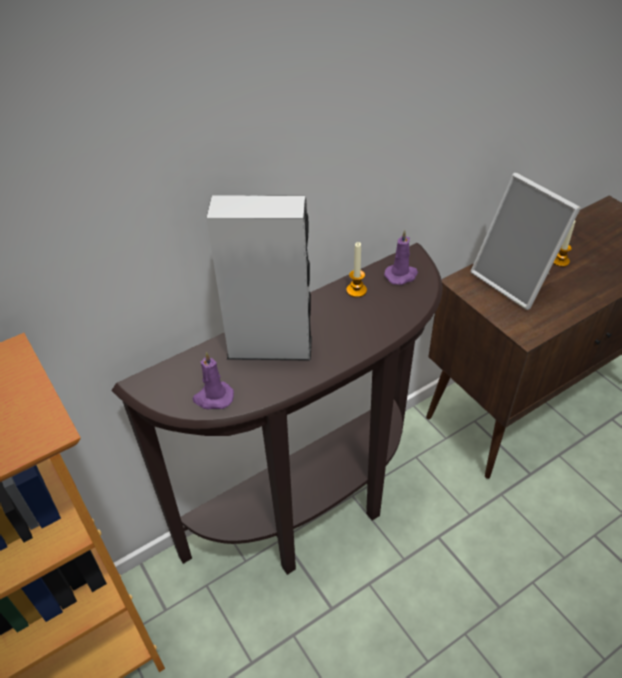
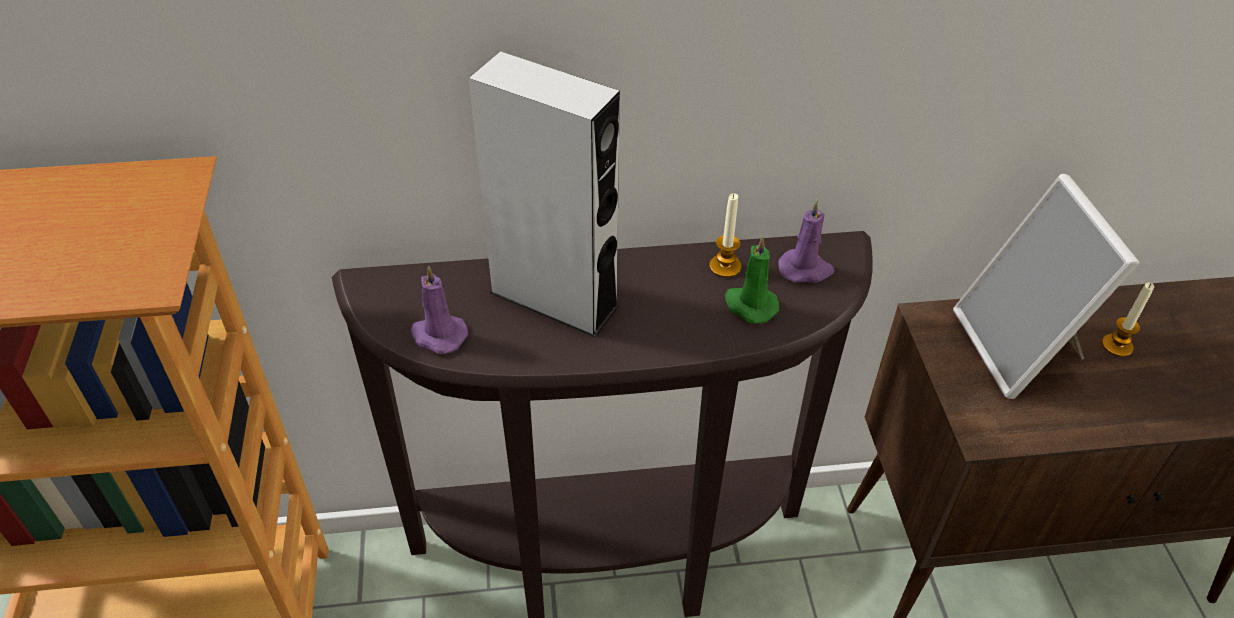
camera: 25 degrees right, 0 degrees up
(385, 307) = (749, 305): none -> green candle

